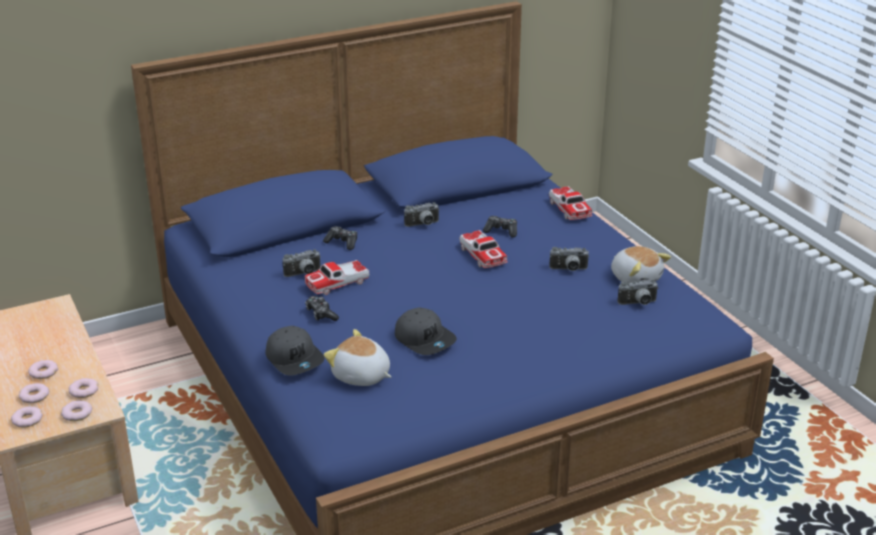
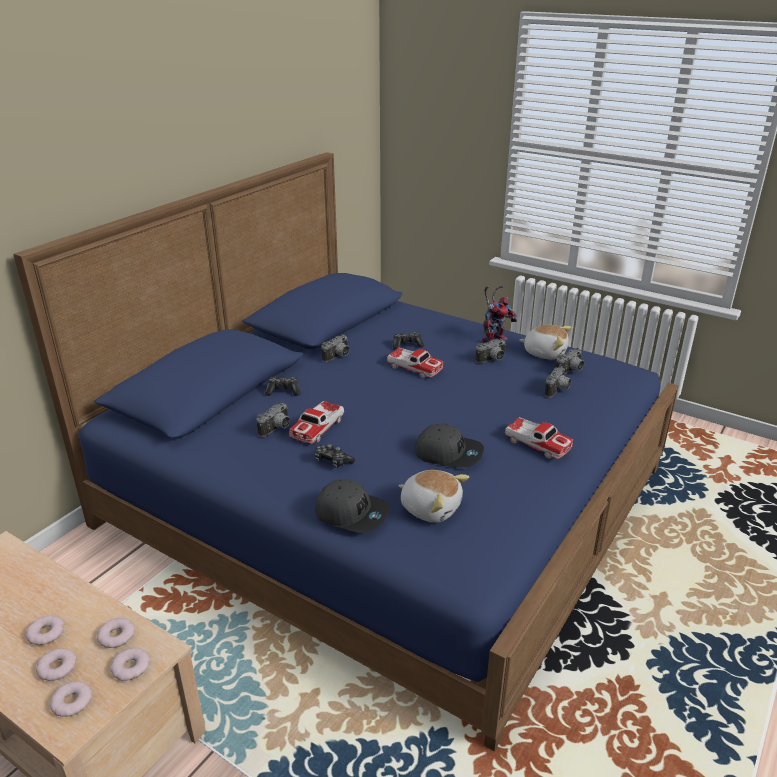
camera: 30 degrees left, 0 degrees up
(361, 376) = (431, 507): plush toy -> plush toy turned 150 degrees counterclockwise
(569, 209) = (437, 316): toy car -> toy car (537, 444)
(599, 249) = (494, 339): none -> toy robot
(599, 318) = (558, 391): none -> camera

